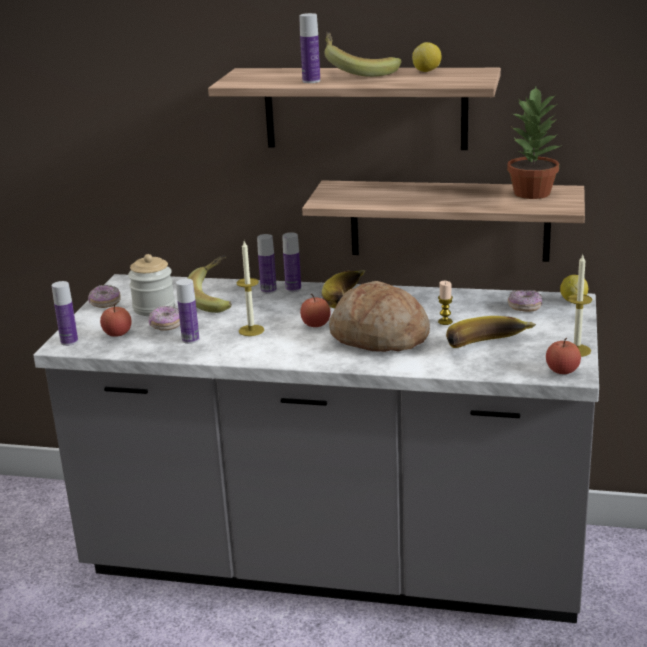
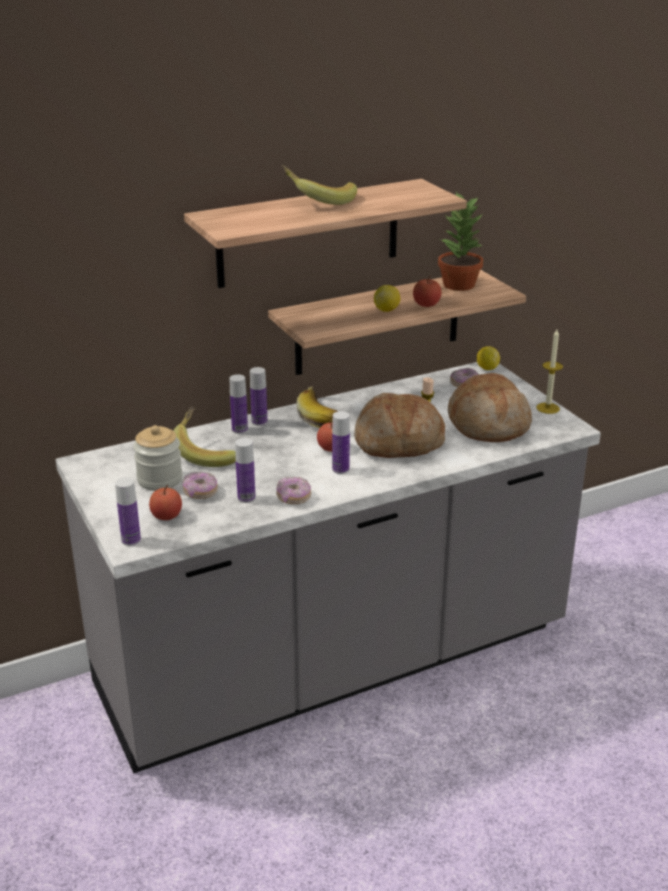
camera: 40 degrees left, 5 degrees up
(105, 303) = (100, 491): donut -> donut (293, 497)
(251, 330) = (286, 471): candle -> none
(311, 81) = (300, 217): bottle -> bottle (340, 469)
(427, 71) = (375, 191): lemon -> lemon (387, 310)
(489, 347) = (488, 424): banana -> bread
(562, 371) = (562, 427): apple -> apple (426, 304)

